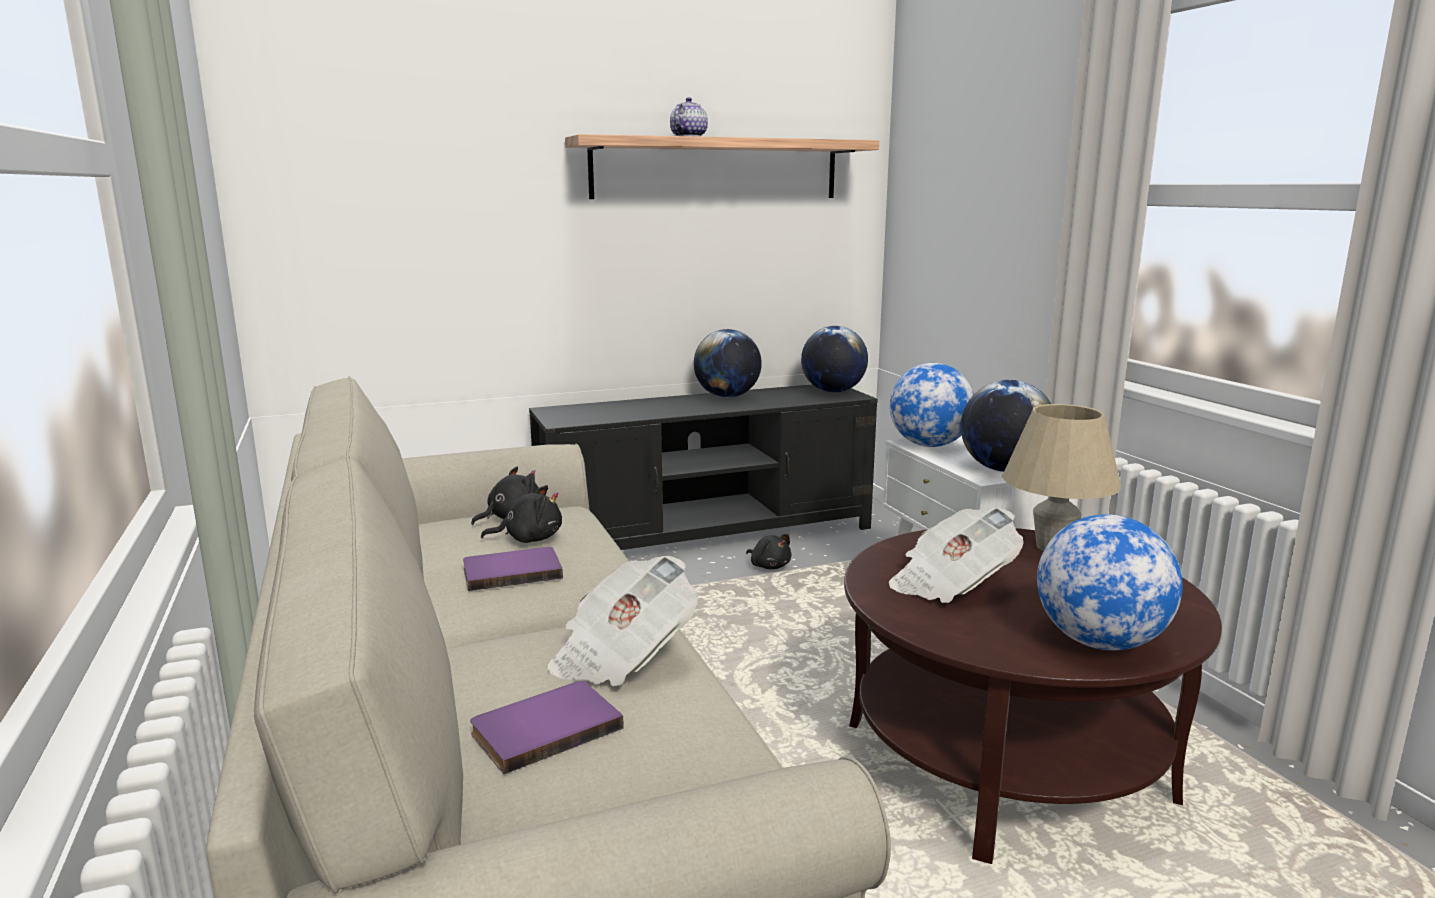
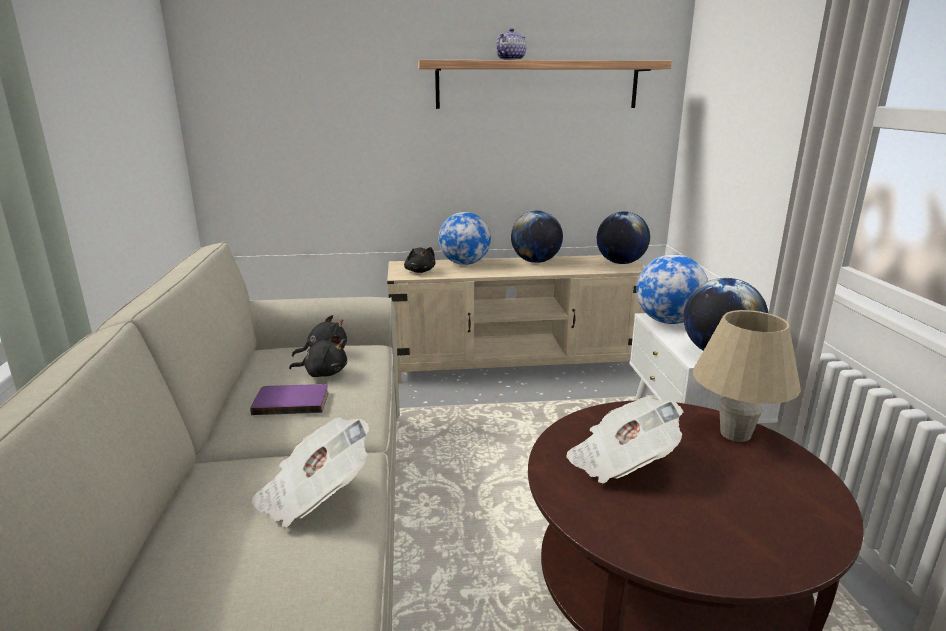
camera: 15 degrees right, 5 degrees up
(544, 728) = (212, 558): purple book -> none
(708, 535) = (515, 363): black tv stand -> beige tv stand
(769, 566) = (548, 394): black plush toy -> black plush toy (419, 271)
(1099, 642) = (723, 549): globe -> globe (464, 263)

